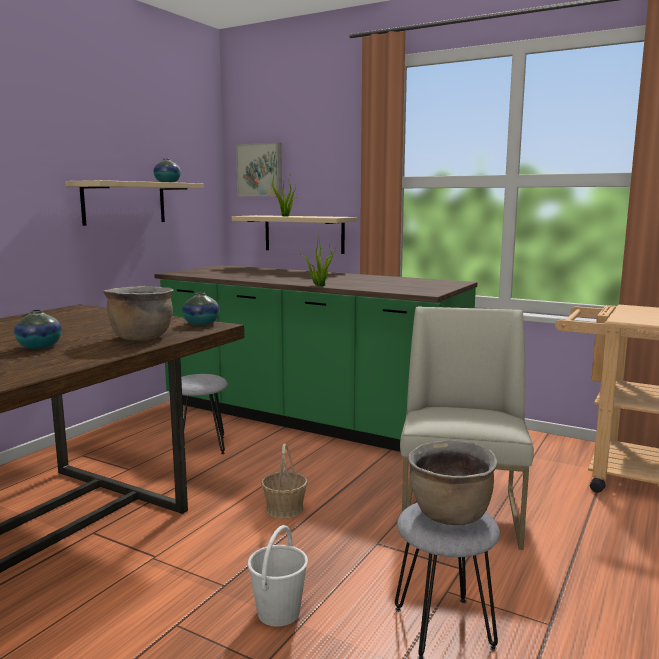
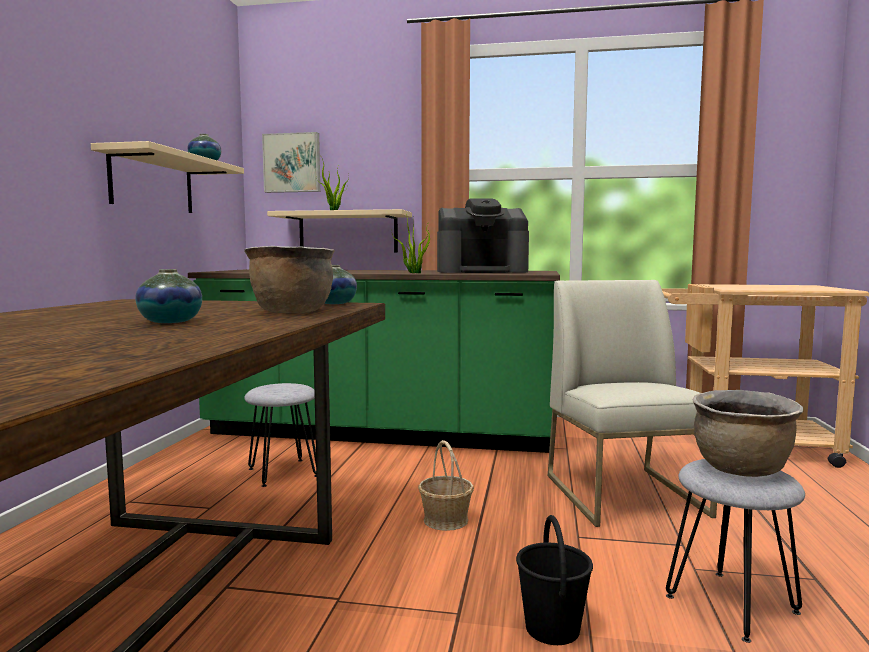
camera: 20 degrees left, 5 degrees down
(278, 613) = (552, 629): white bucket -> black bucket
(391, 283) = (482, 271): none -> coffee machine

